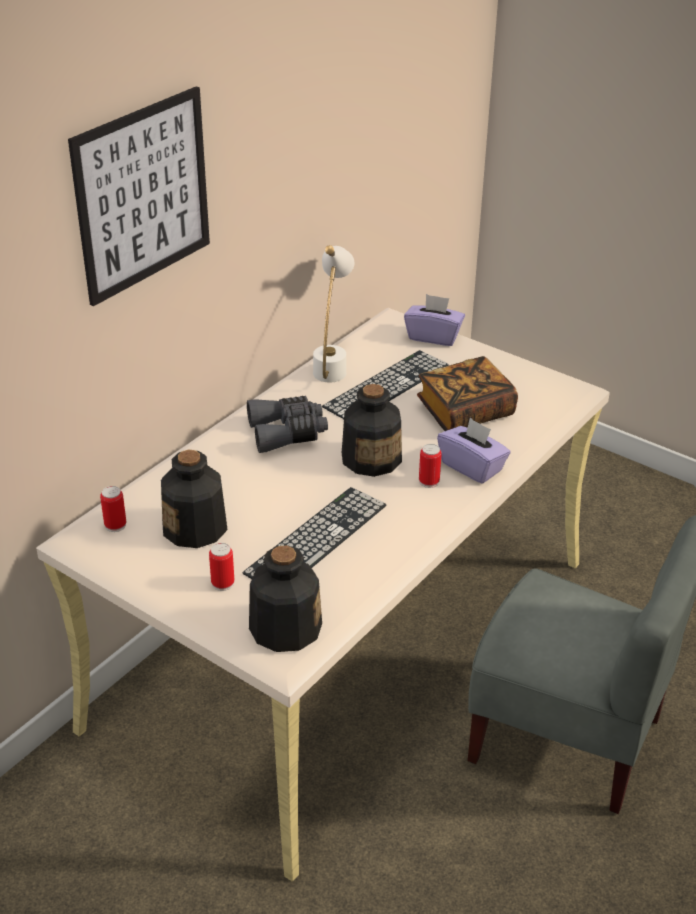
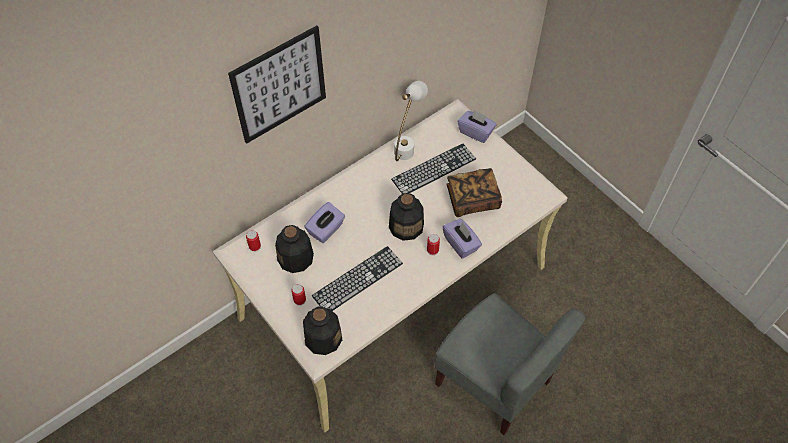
camera: 15 degrees right, 20 degrees up
(236, 484) = (326, 230): none -> purple tissue box
(287, 433) = (365, 196): grey binoculars -> none

